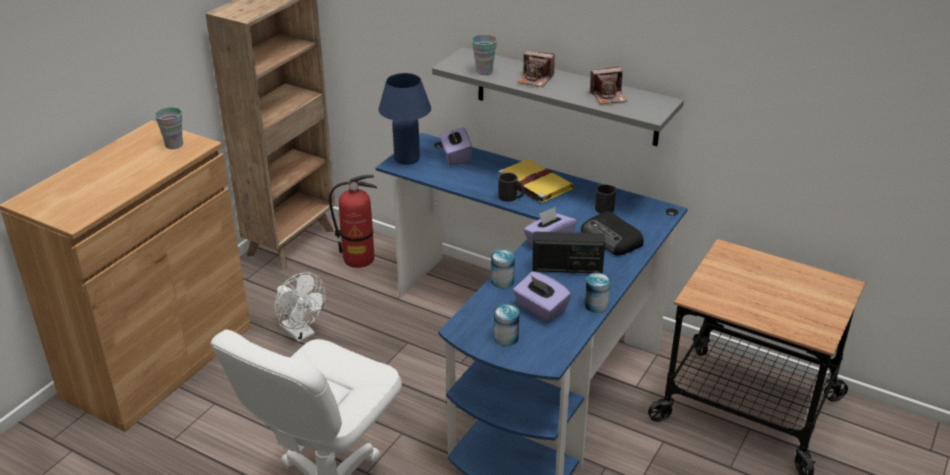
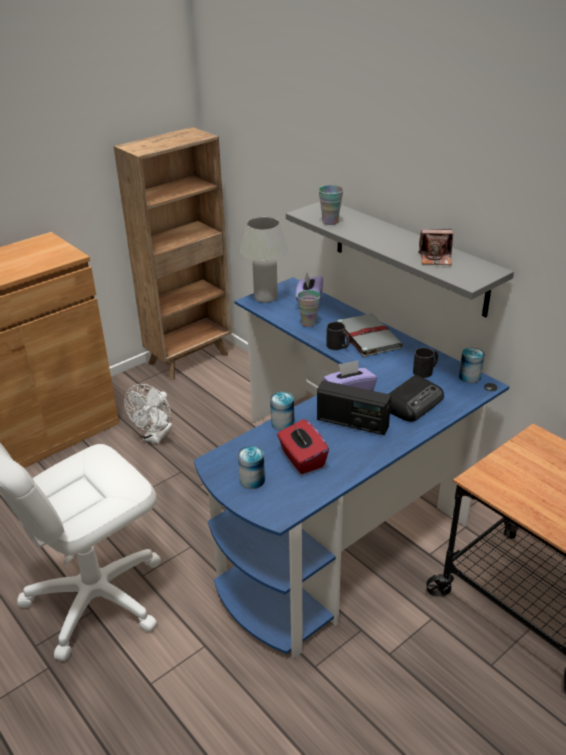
camera: 20 degrees right, 0 degrees up
(174, 145) = (51, 253): cup -> cup (308, 323)
(301, 333) = (155, 437): white fan -> white fan turned 45 degrees clockwise
(359, 259) = (235, 383): fire extinguisher -> none
(407, 159) = (265, 297): blue table lamp -> white table lamp
(533, 183) = (367, 336): yellow book -> grey book
(535, 79) = (373, 234): camera -> none
(540, 309) = (302, 459): purple tissue box -> red tissue box
(596, 305) = (360, 466): can -> can (469, 377)
(612, 239) = (413, 403): radio -> radio turned 120 degrees counterclockwise

